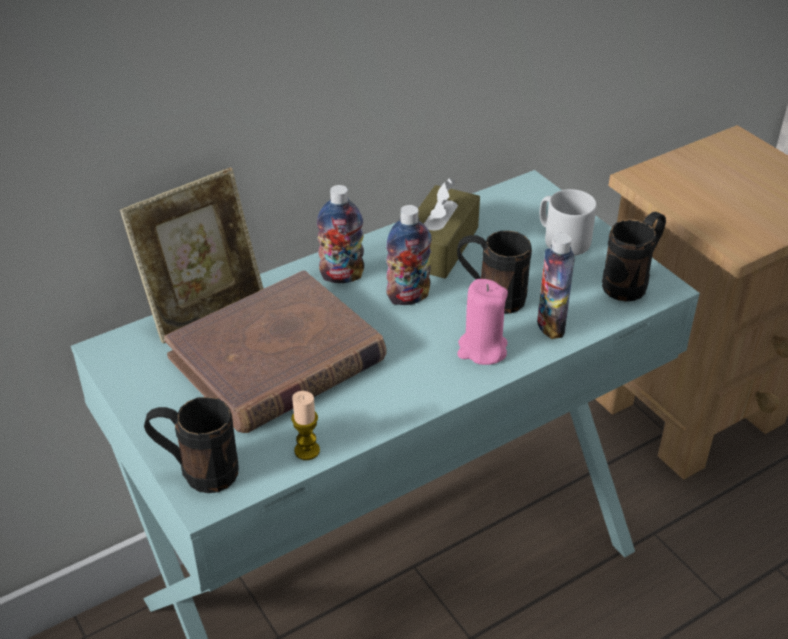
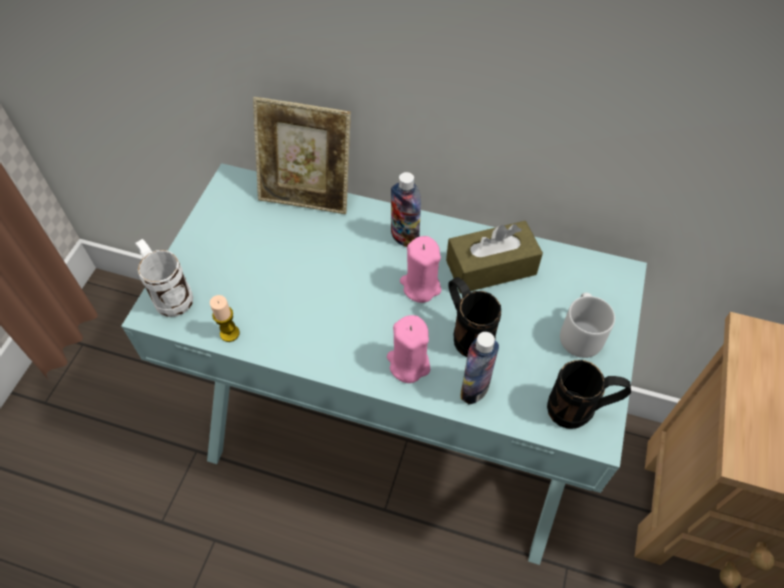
camera: 50 degrees right, 15 degrees up
(197, 472) = (169, 294): black mug -> white mug
(277, 359) = (295, 261): brown book -> none
(408, 297) = (420, 286): bottle -> pink candle

